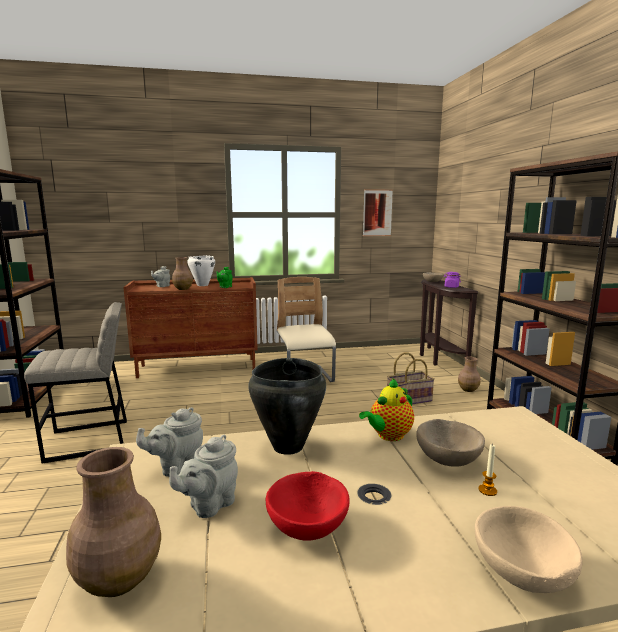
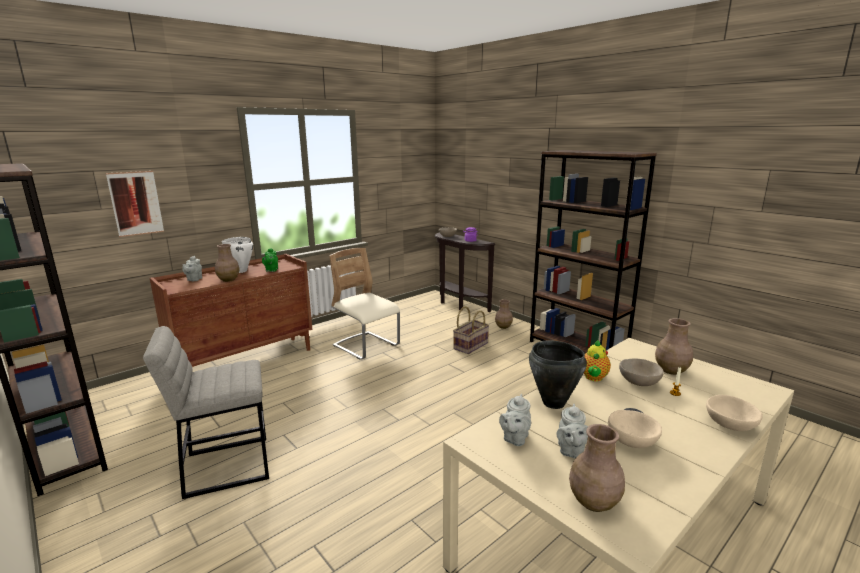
camera: 30 degrees left, 5 degrees up
(90, 440) = (224, 467): grey chair -> grey chair turned 150 degrees counterclockwise
(308, 527) = (632, 442): red bowl -> beige bowl
(377, 213) = (389, 174): picture -> picture (136, 203)
(529, 460) = (671, 370): none -> brown vase

